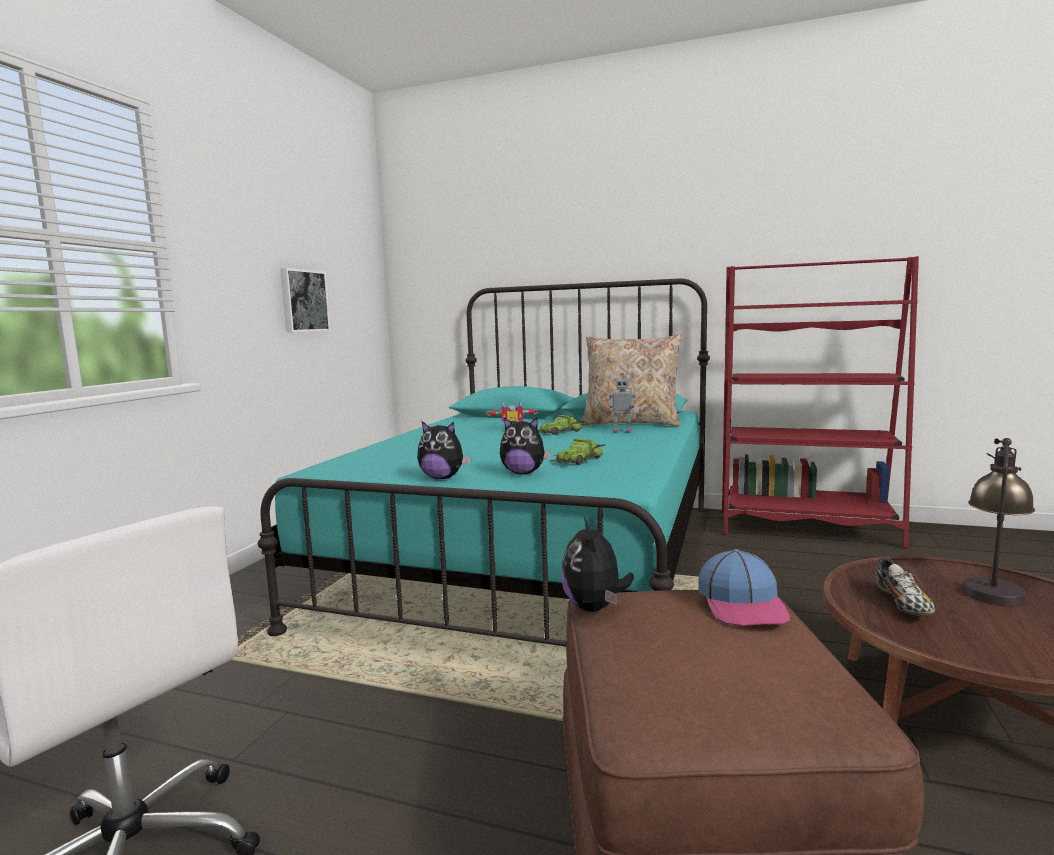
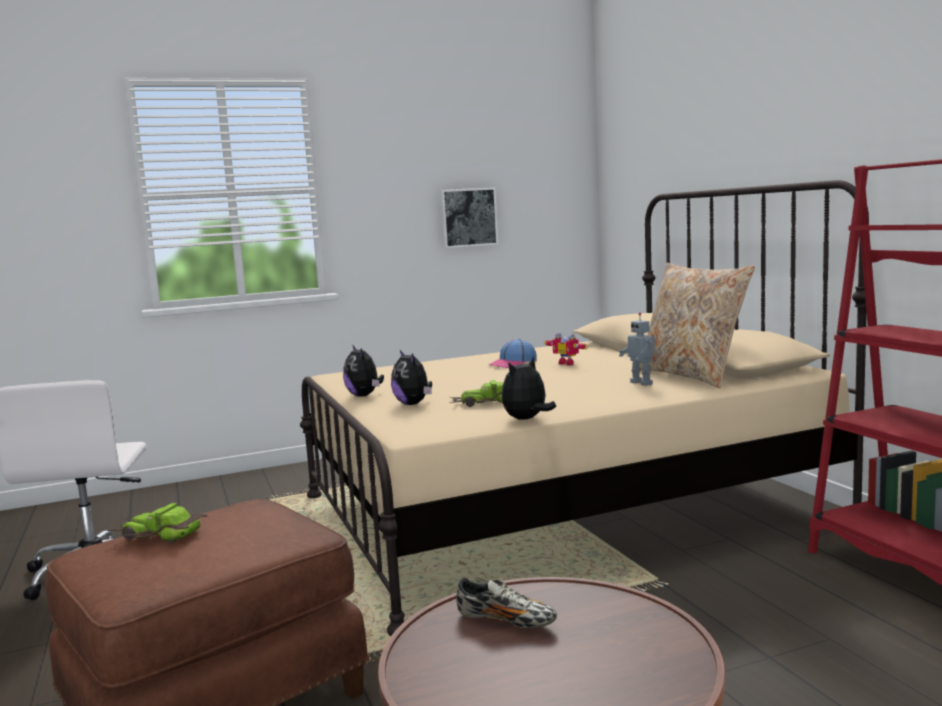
camera: 50 degrees right, 0 degrees up
(535, 559) = (561, 507): turquoise bed -> beige bed
(559, 432) = (589, 373): toy car -> toy car (158, 534)
(595, 608) = (236, 505): plush toy -> plush toy (527, 419)
(742, 604) = (272, 532): cap -> cap (513, 363)
(903, 604) = (506, 621): shoe -> shoe turned 120 degrees counterclockwise
(992, 586) = (639, 656): table lamp -> none

